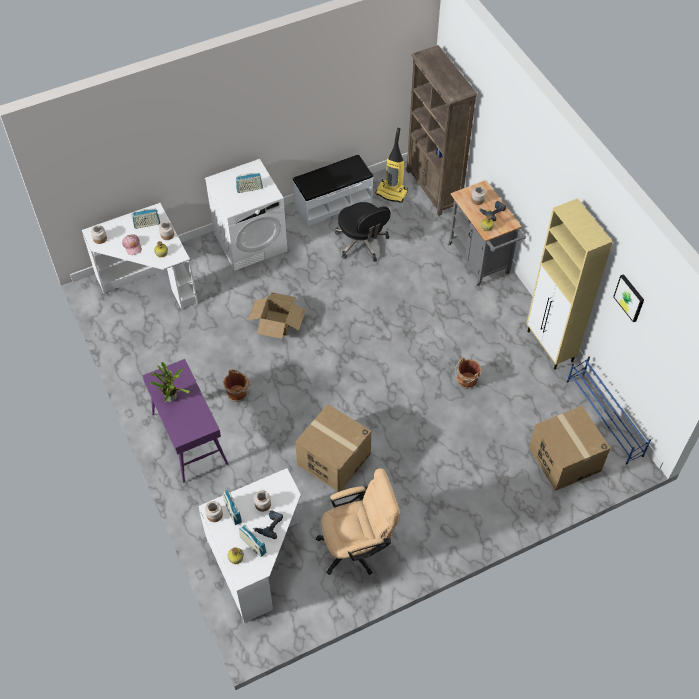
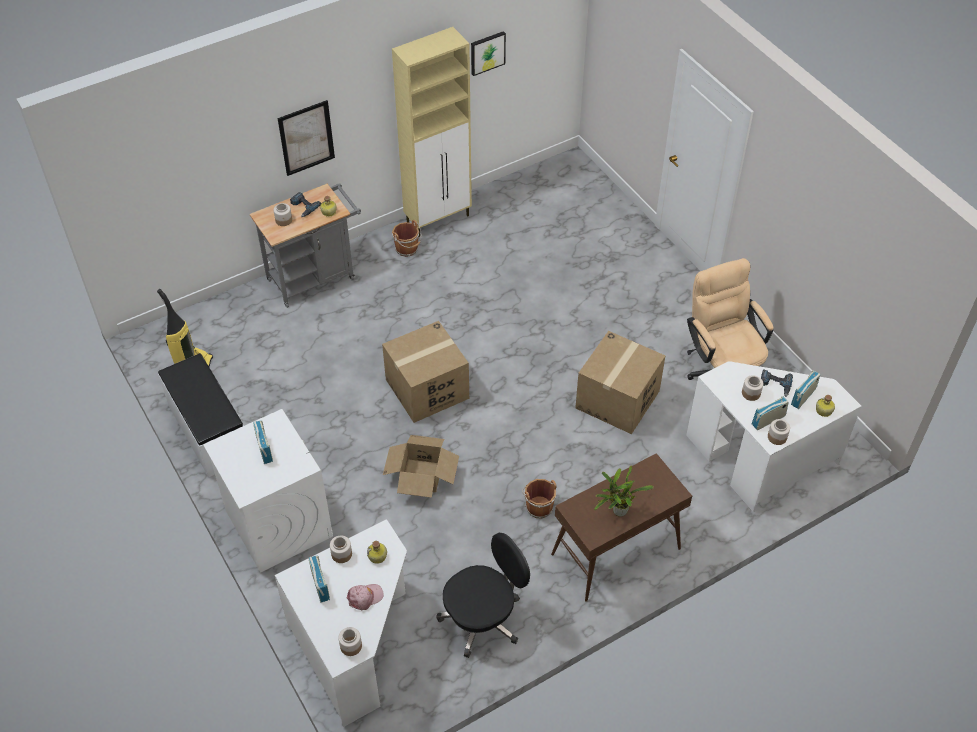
camera: 95 degrees left, 5 degrees down
(189, 438) = (615, 552): purple console table -> brown console table
(362, 243) = (282, 394): black office chair -> black office chair (483, 618)
(434, 189) = (189, 325): brown bookcase -> none
(466, 381) = (493, 286): brown bucket -> brown bucket (407, 249)
(526, 183) = (306, 138): none -> picture
(564, 459) = (581, 210): cardboard box -> cardboard box (427, 389)
(604, 418) = (526, 180): blue shoe rack -> none

